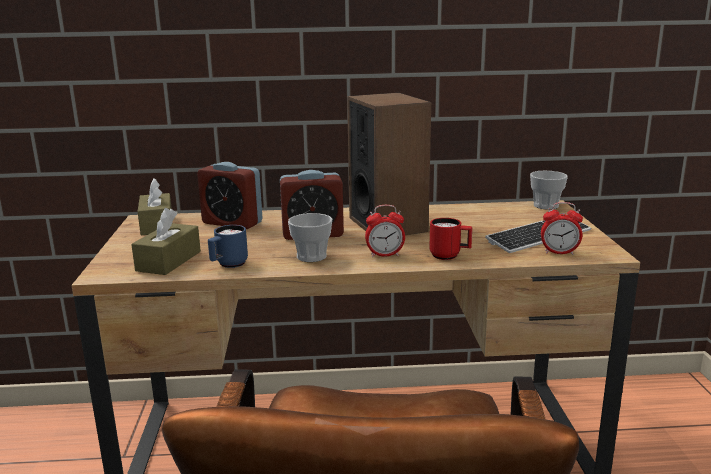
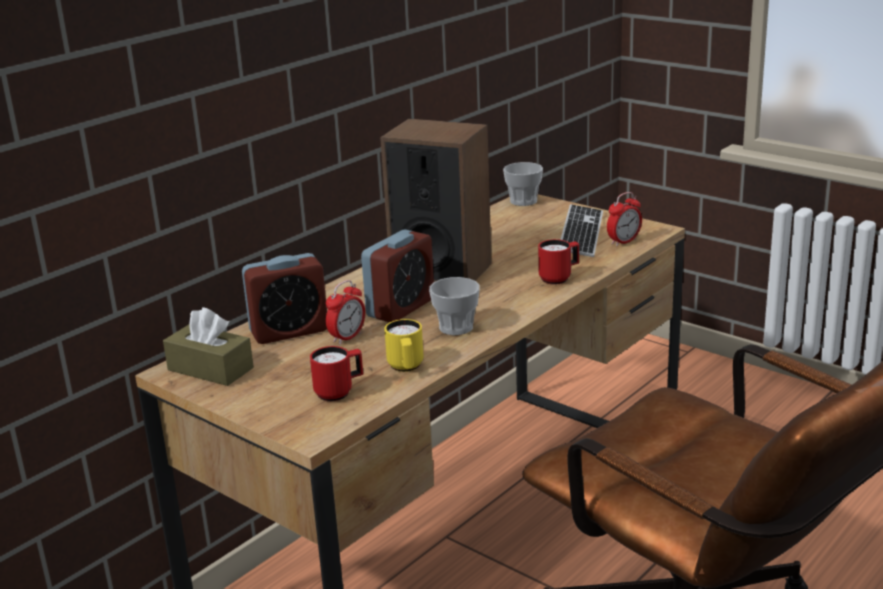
camera: 45 degrees left, 5 degrees up
(169, 261) = (339, 392): brown tissue box -> red mug
(228, 265) = (406, 368): blue mug -> yellow mug
(385, 255) = (510, 299): alarm clock -> alarm clock (347, 337)

